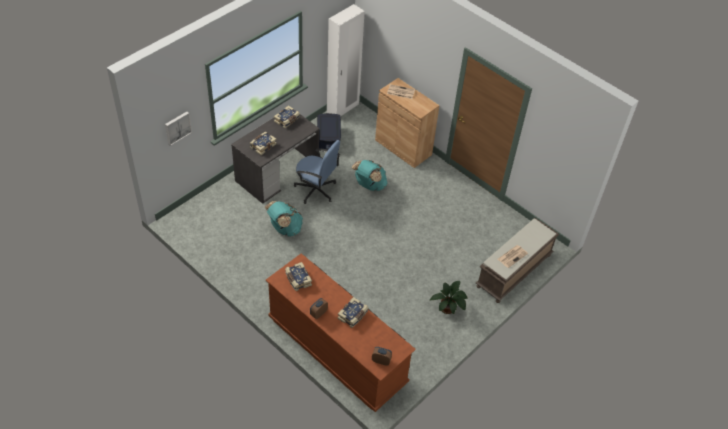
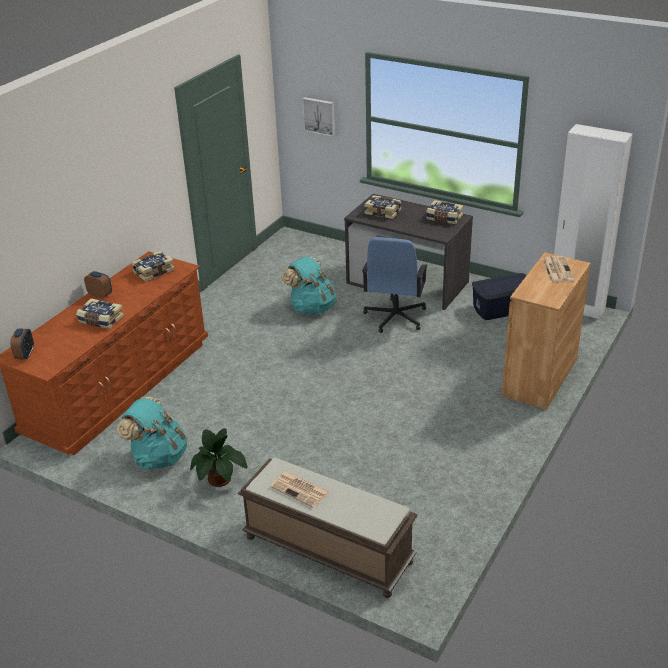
camera: 80 degrees right, 15 degrees down
(369, 185) = (433, 359): turquoise backpack -> turquoise backpack (158, 457)

